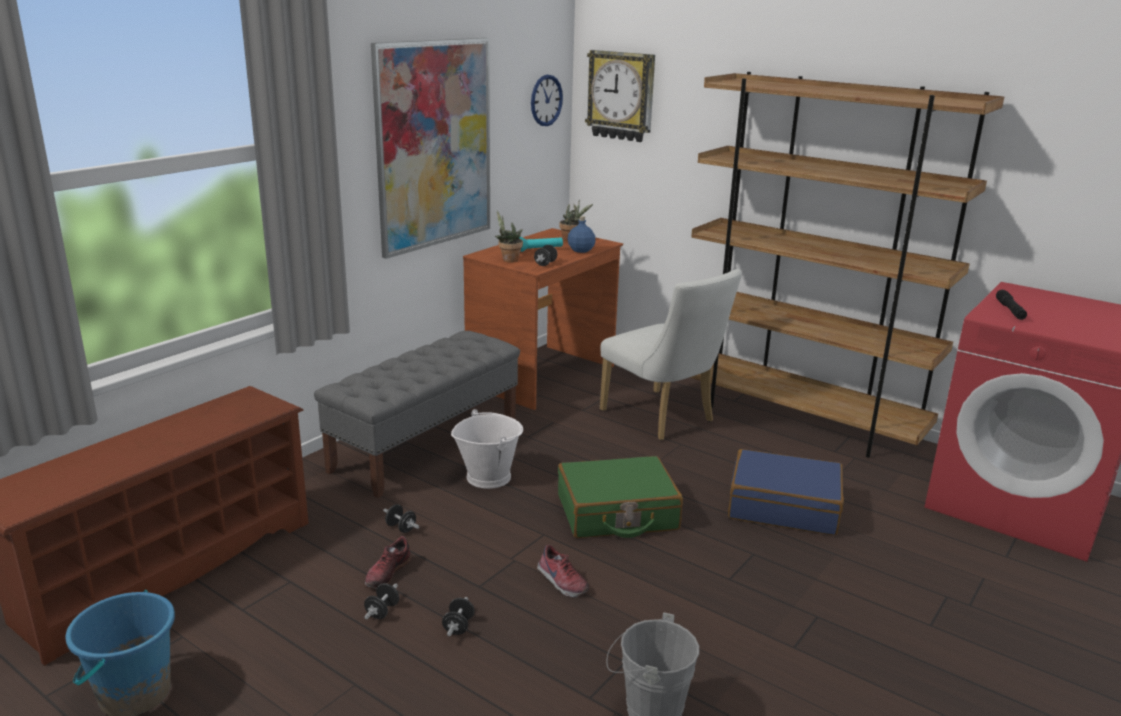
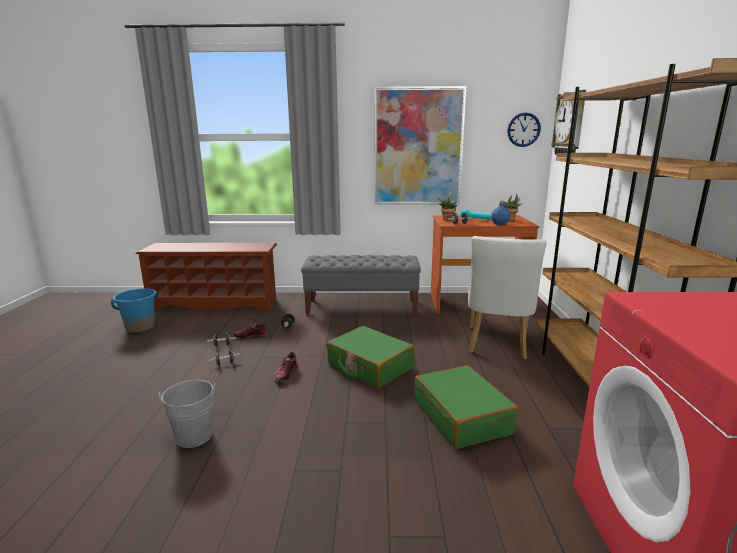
camera: 55 degrees right, 5 degrees down
(488, 476) = (356, 327): white bucket -> none
(783, 506) = (462, 417): blue suitcase -> green suitcase
(1010, 310) = (688, 303): black flashlight -> none

